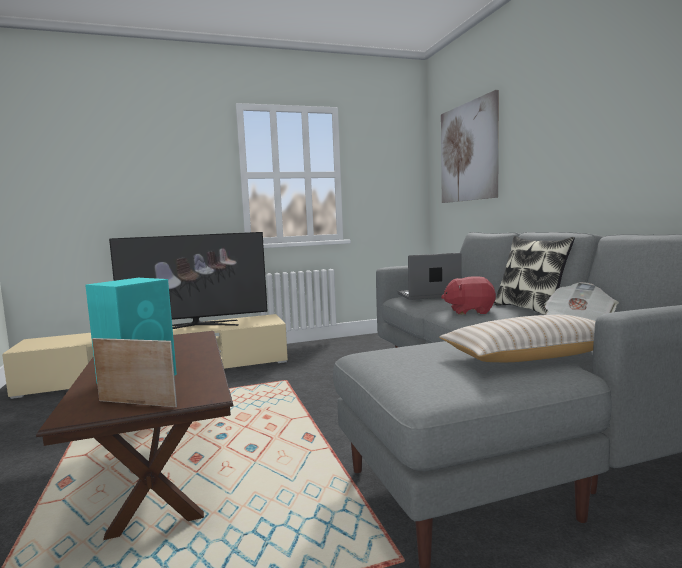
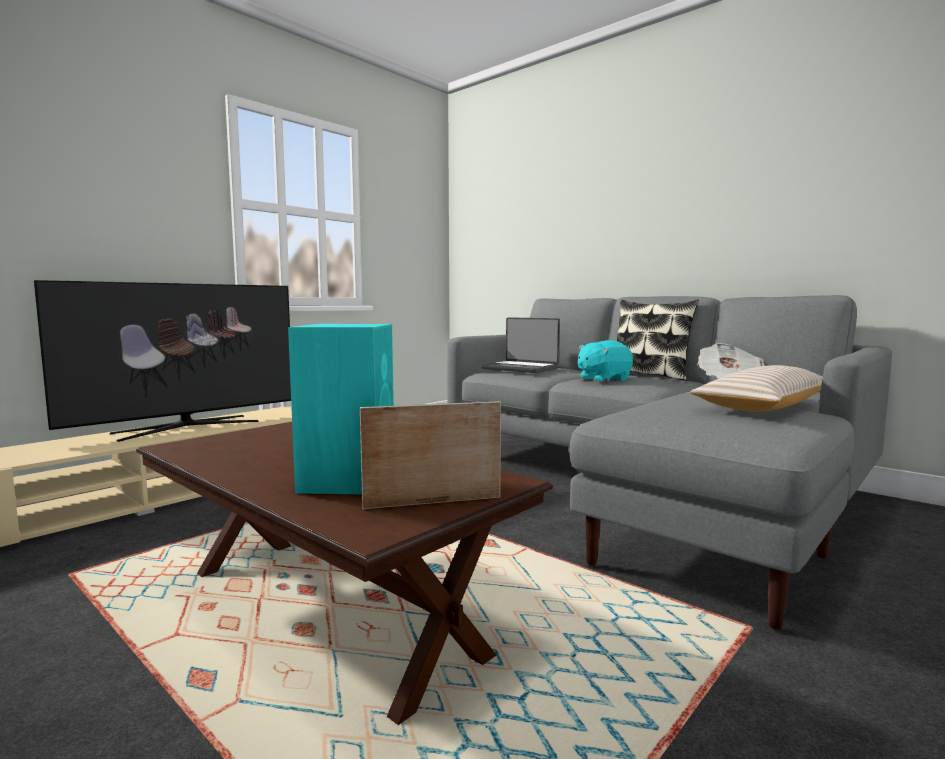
camera: 30 degrees left, 0 degrees up
(428, 295) = (521, 368): laptop -> laptop turned 105 degrees counterclockwise
(468, 152) = (518, 209): picture -> none
(469, 311) = (603, 379): red plush toy -> turquoise plush toy

